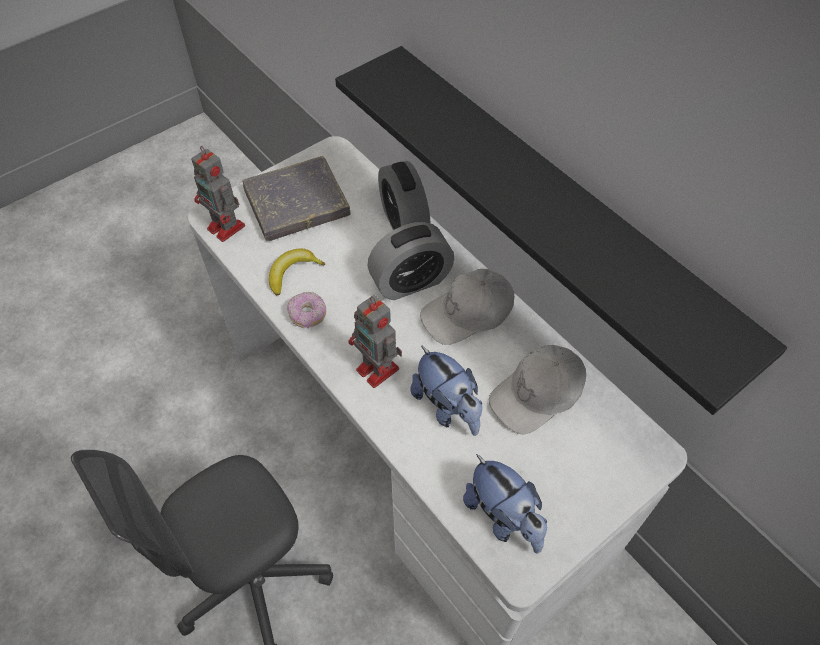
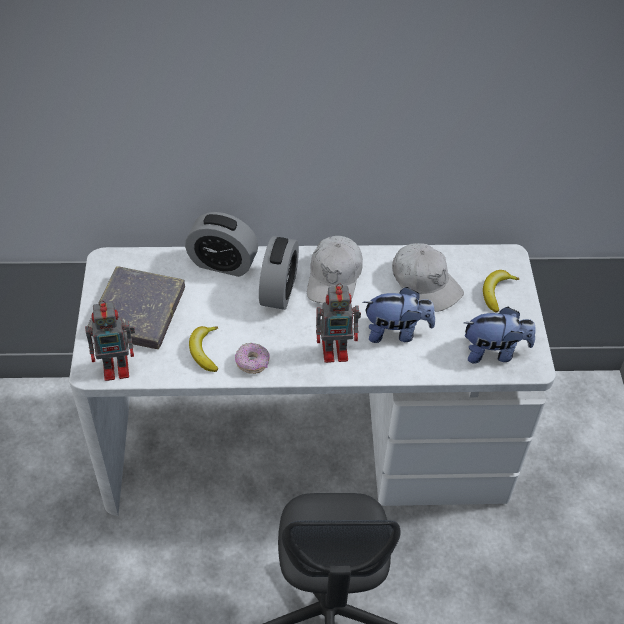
camera: 55 degrees left, 5 degrees down
(537, 394) = (426, 283): white cap -> white cap turned 45 degrees counterclockwise
(555, 211) = (359, 161): black shelf -> none
(591, 469) = (496, 292): none -> banana

